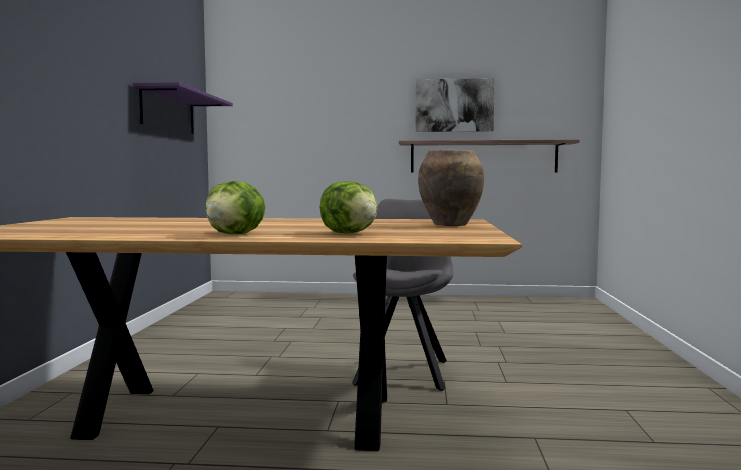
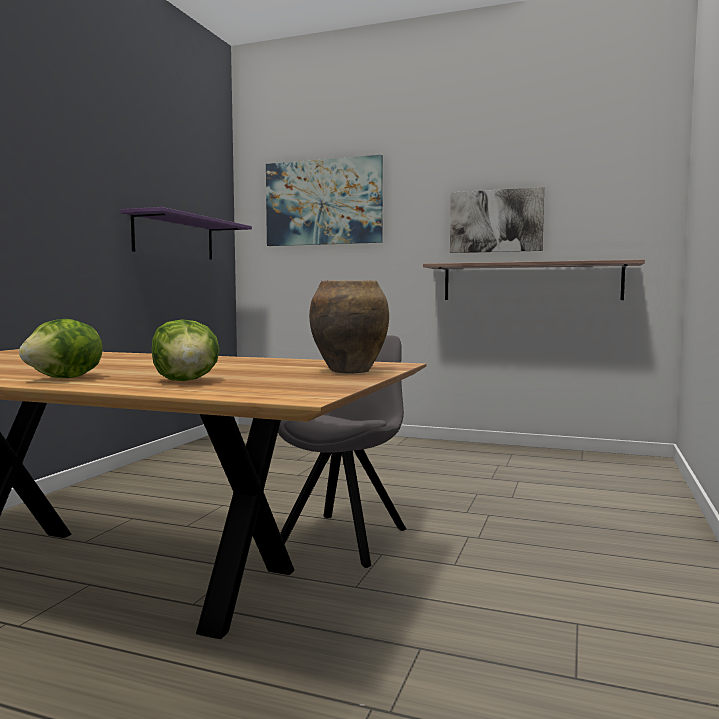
camera: 15 degrees right, 0 degrees up
(297, 83) = (323, 202): none -> picture

